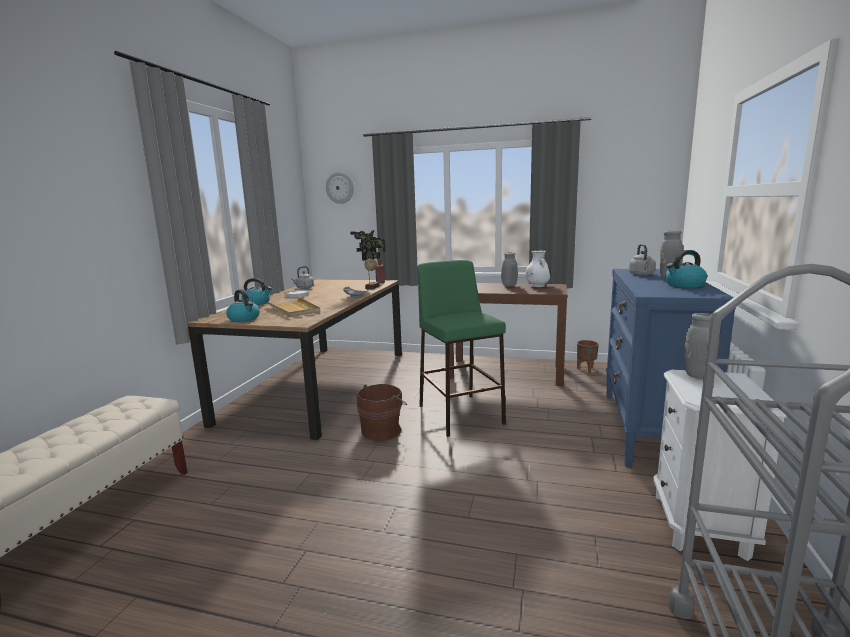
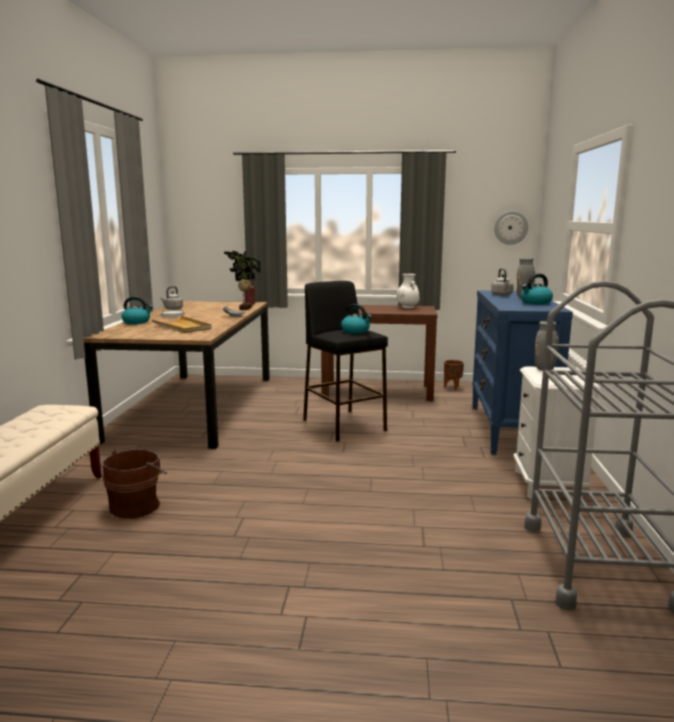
camera: 10 degrees left, 0 degrees up
(244, 319) = (140, 335): kettle -> kettle (356, 331)
(340, 188) = (204, 205): wall clock -> wall clock (510, 227)
(383, 430) = (275, 439): brown bucket -> brown bucket (137, 505)
(460, 414) = (343, 425): green stool -> black stool
(508, 286) = (380, 307): grey vase -> none

